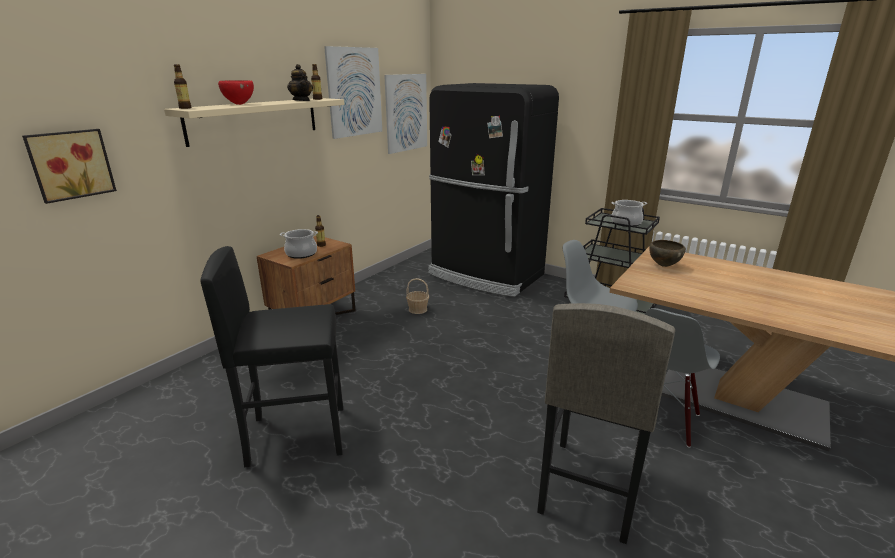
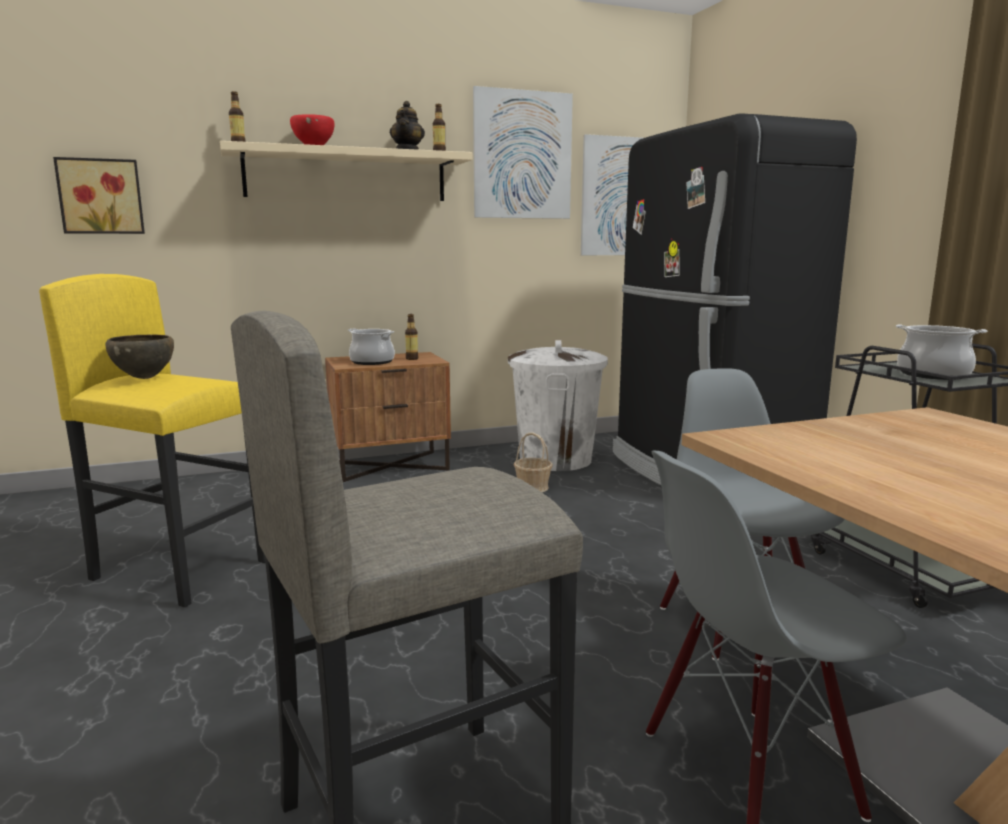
camera: 35 degrees right, 10 degrees down
(297, 435) = (181, 570): black stool -> yellow stool
(405, 286) = (556, 459): none -> white trash can
(663, 265) = (889, 431): brown bowl -> brown bowl (145, 378)

